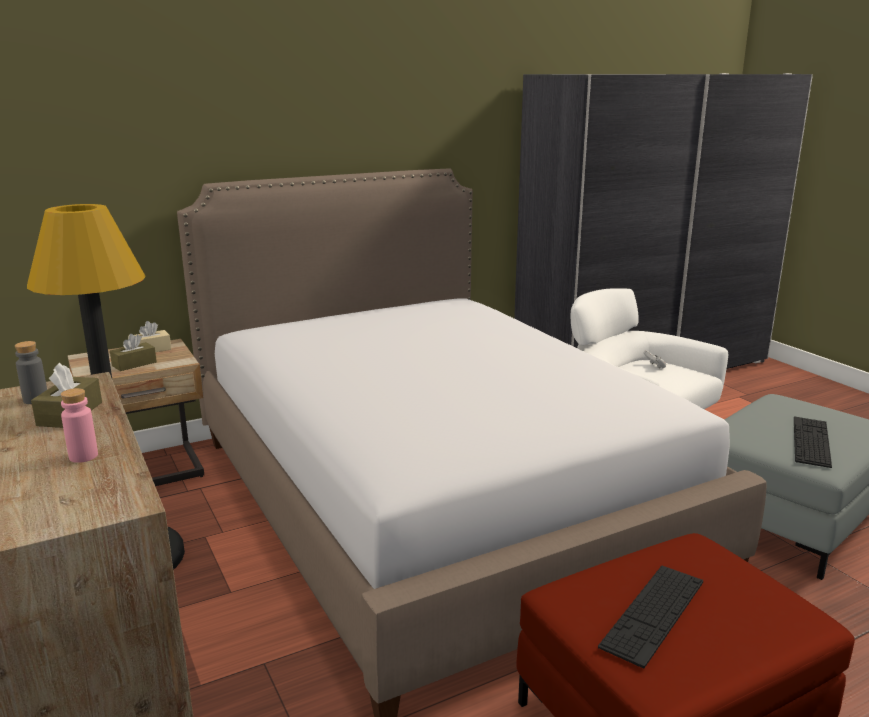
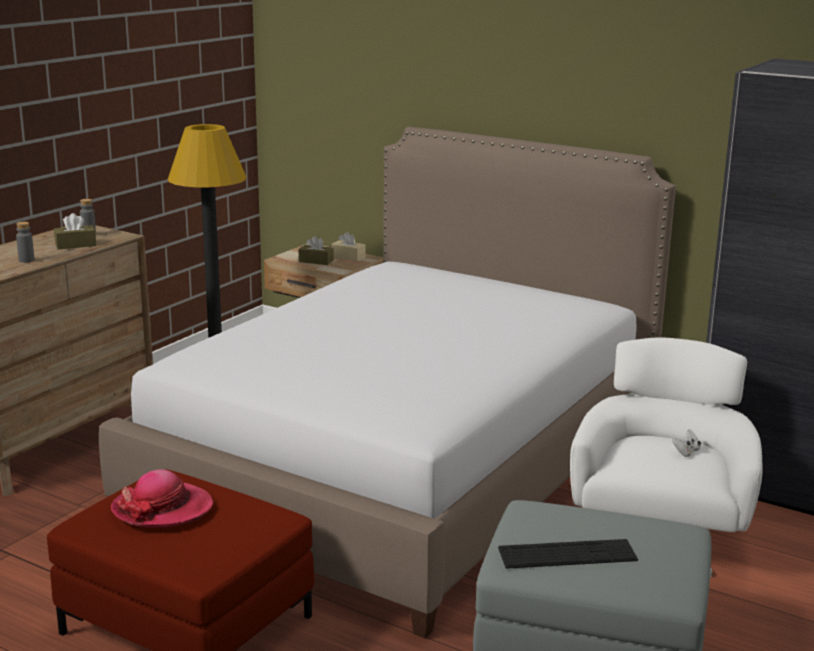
camera: 60 degrees right, 0 degrees up
(83, 456) = (26, 260): pink bottle -> grey bottle
(653, 613) = (162, 509): keyboard -> hat

